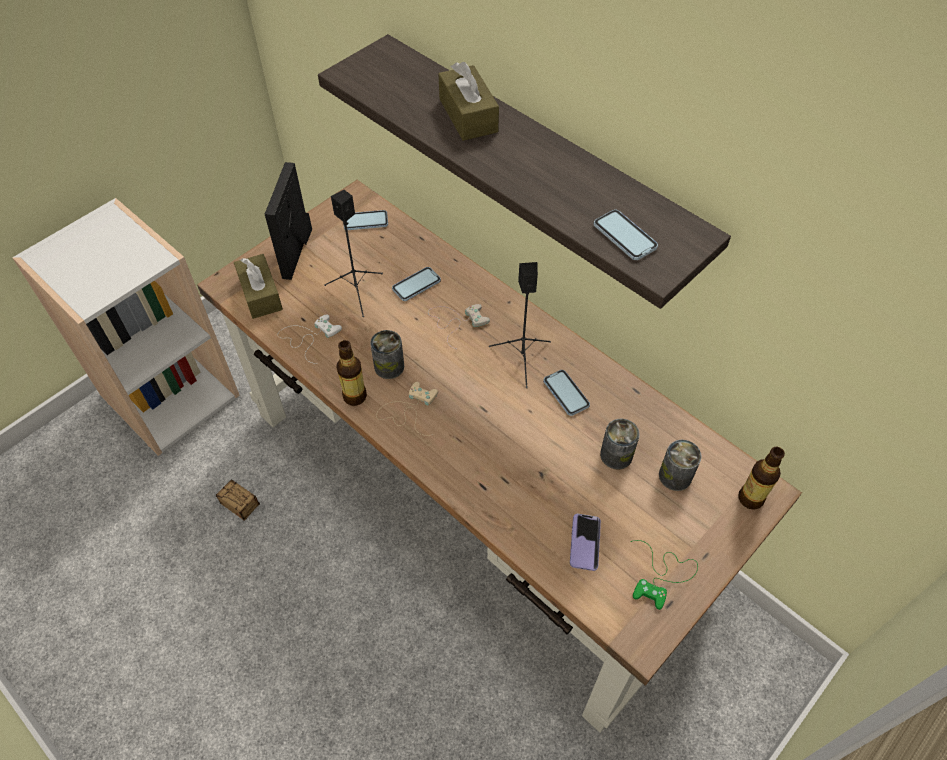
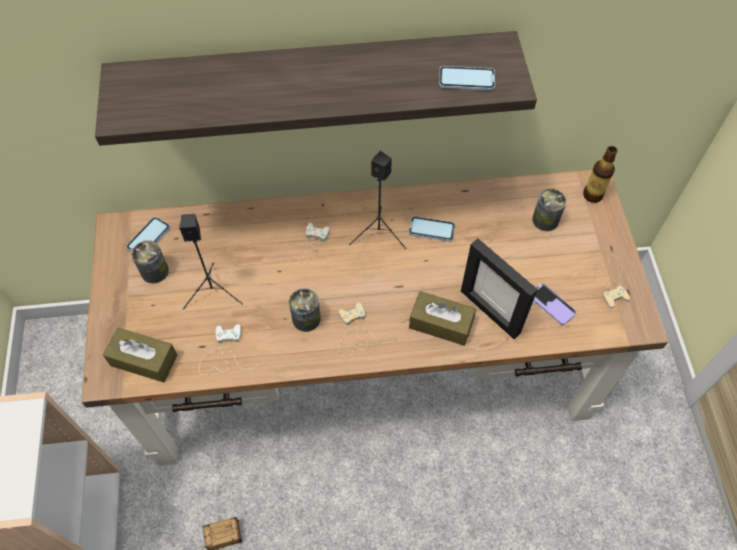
camera: 50 degrees left, 5 degrees up
(297, 253) = (129, 306): picture frame -> picture frame (491, 311)
(354, 396) = (311, 359): bottle -> none
(416, 285) = (248, 249): phone -> none
(468, 115) = (256, 78): brown tissue box -> brown tissue box (441, 324)
(616, 455) = (503, 239): can -> can (155, 271)
(662, 575) = (606, 280): green game controller -> beige game controller

